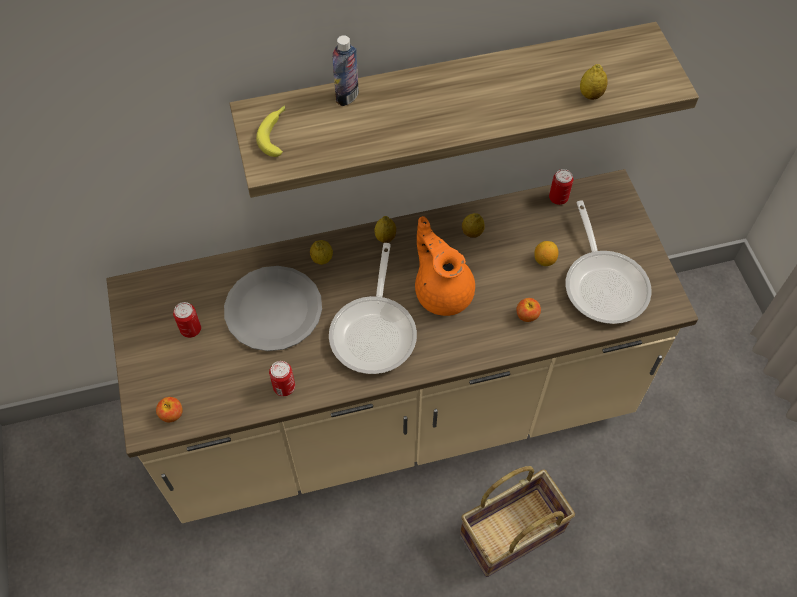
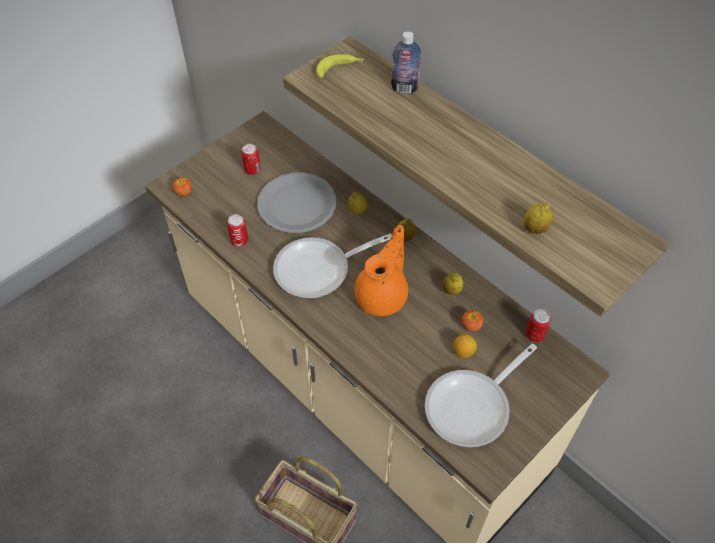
camera: 60 degrees right, 5 degrees down
(527, 315) = (400, 363): apple -> apple (471, 326)

